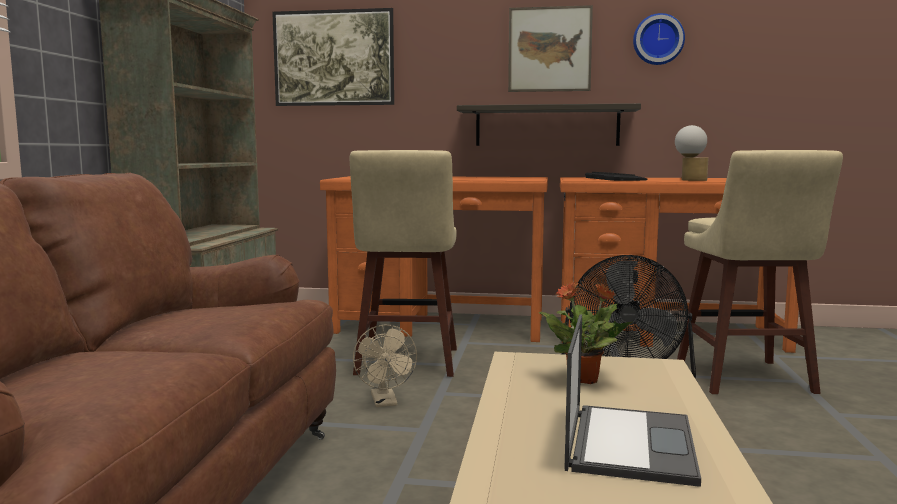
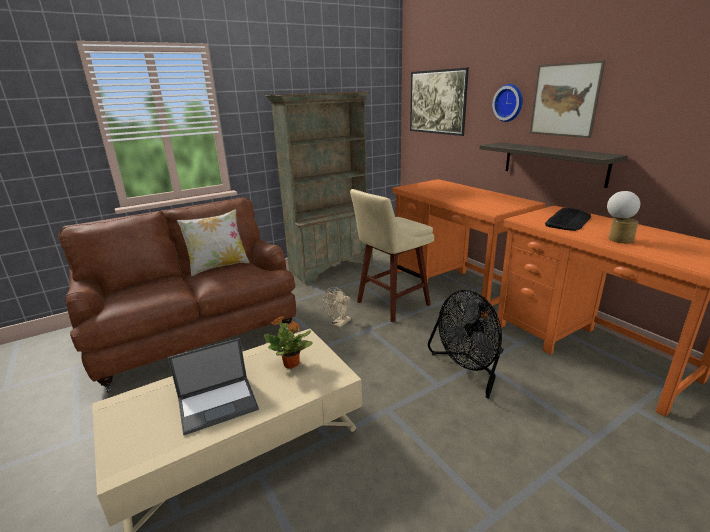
camera: 50 degrees right, 15 degrees up
(160, 317) = (218, 266): none -> pillow
(658, 40) = (662, 93): wall clock -> wall clock (509, 103)
(745, 379) = (554, 411): beige stool -> none

